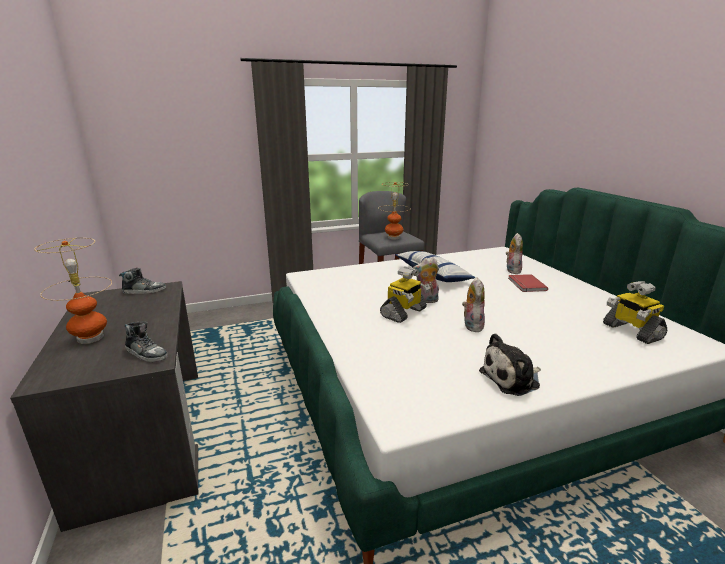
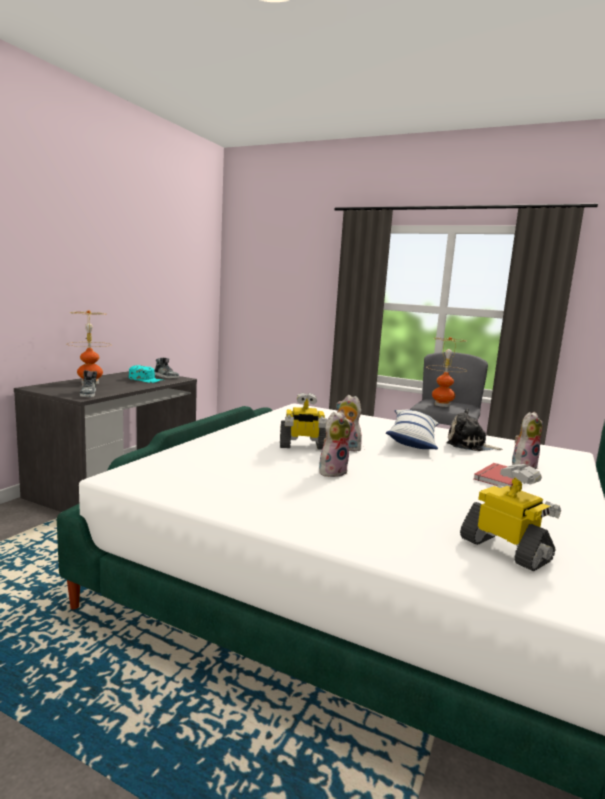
camera: 45 degrees right, 10 degrees down
(138, 304) = (146, 379): none -> turquoise cap
(512, 379) = (254, 503): plush toy -> plush toy (469, 445)
(631, 331) = (506, 550): toy robot -> toy robot turned 120 degrees clockwise

